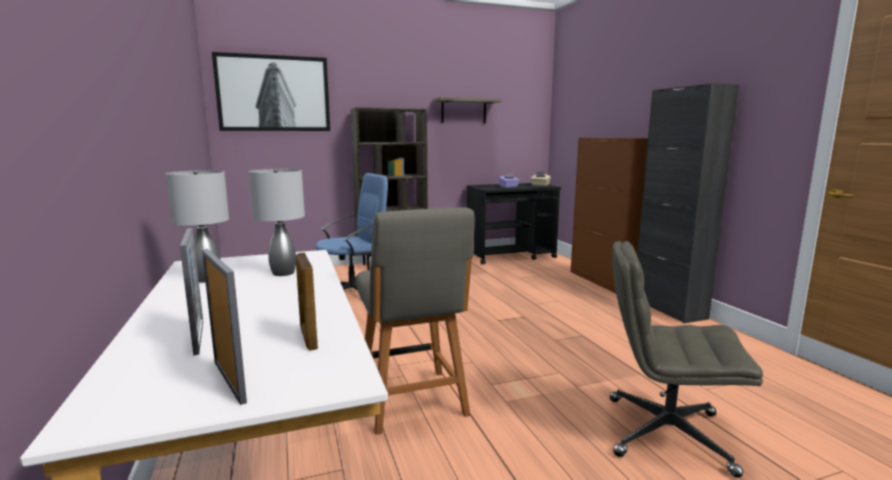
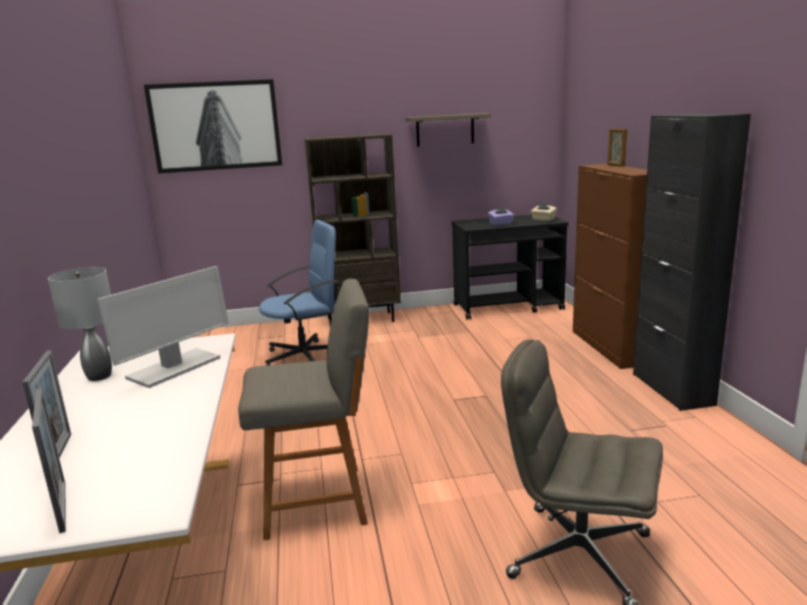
camera: 10 degrees right, 5 degrees up
(283, 273) = (174, 368): grey table lamp -> monitor
(308, 338) = (152, 459): picture frame -> picture frame (615, 165)
(413, 402) = (319, 500): grey chair -> grey chair turned 90 degrees counterclockwise

